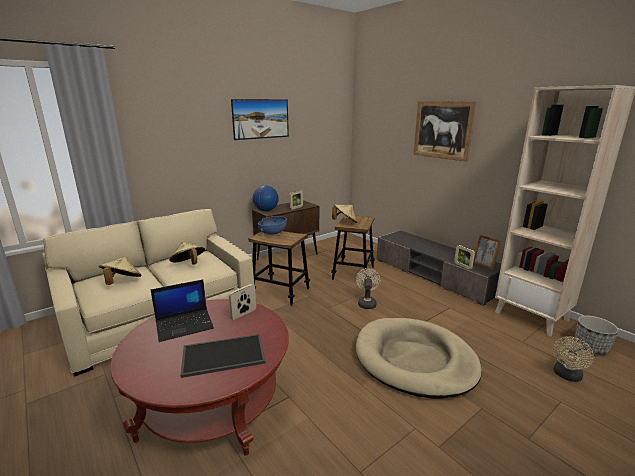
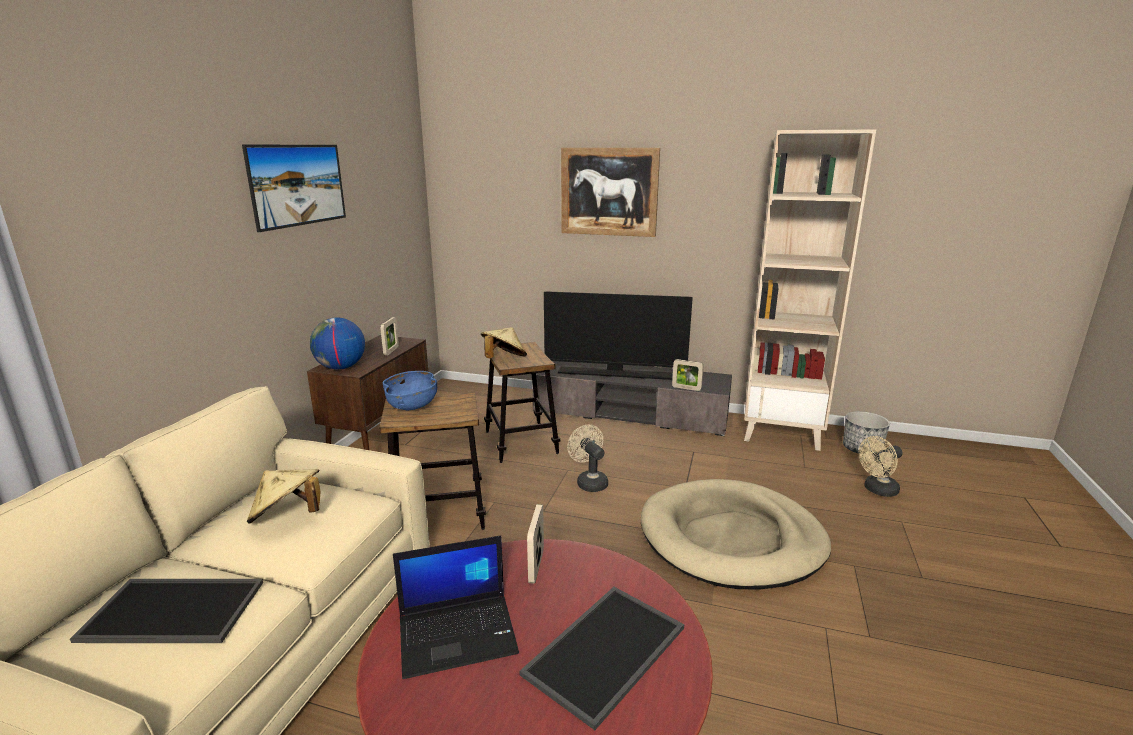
camera: 35 degrees left, 0 degrees up
(122, 282) = (170, 612): beige hat -> tray
(185, 325) = (458, 633): laptop -> laptop turned 45 degrees clockwise
(427, 247) = (615, 373): none -> television
(483, 265) = (706, 381): picture frame -> none
(566, 376) = (877, 490): beige fan -> beige fan turned 60 degrees clockwise

